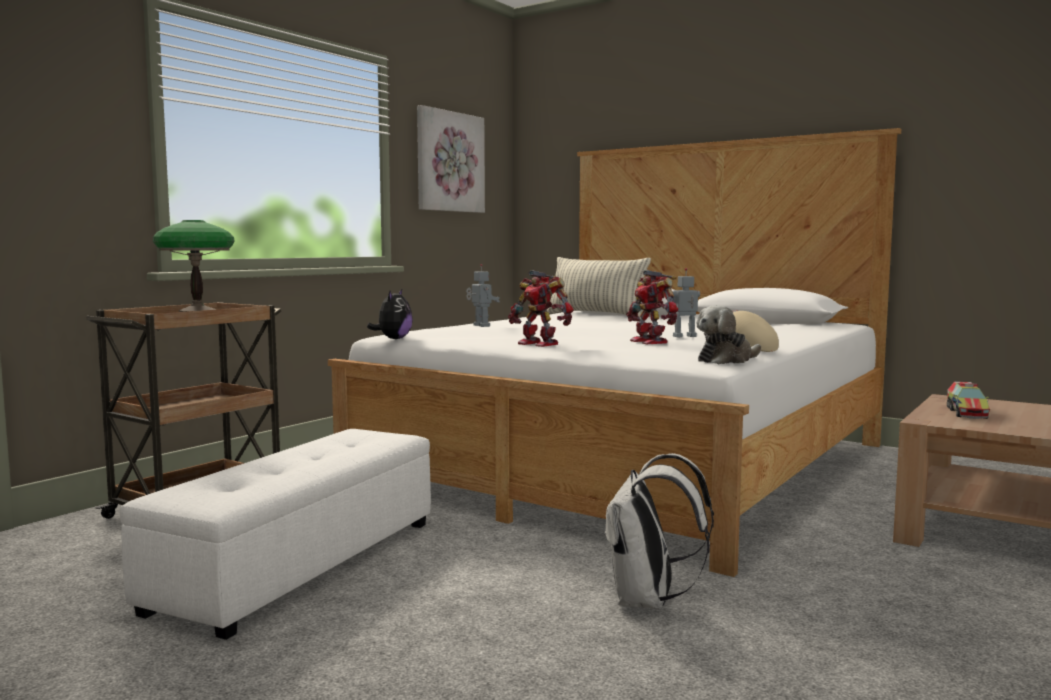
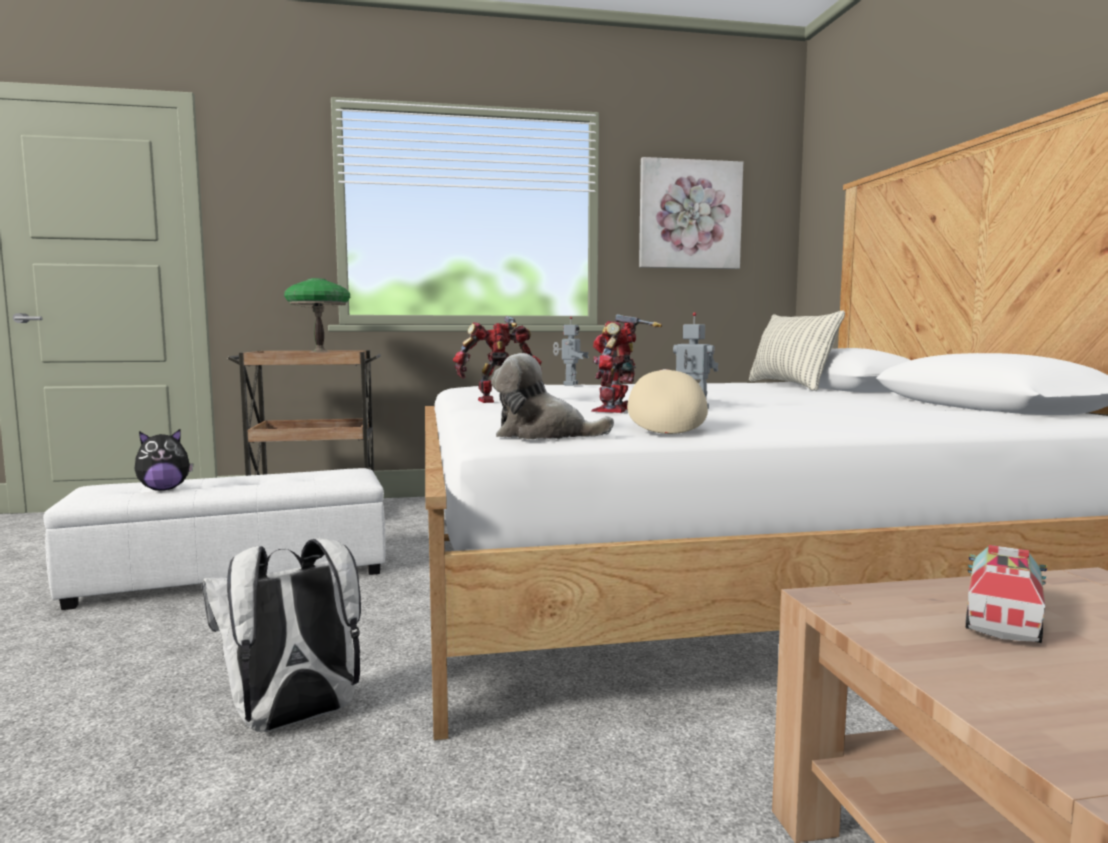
camera: 45 degrees right, 0 degrees up
(393, 339) = (450, 389): plush toy -> plush toy (164, 489)
(540, 344) = (499, 401): toy robot -> toy robot turned 75 degrees clockwise
(966, 413) = (1003, 613): toy truck -> toy truck turned 150 degrees clockwise

